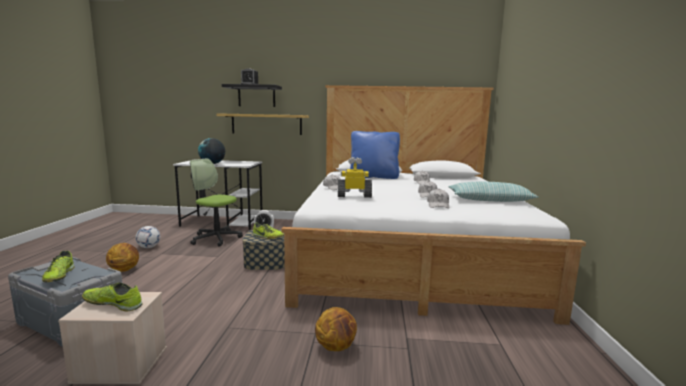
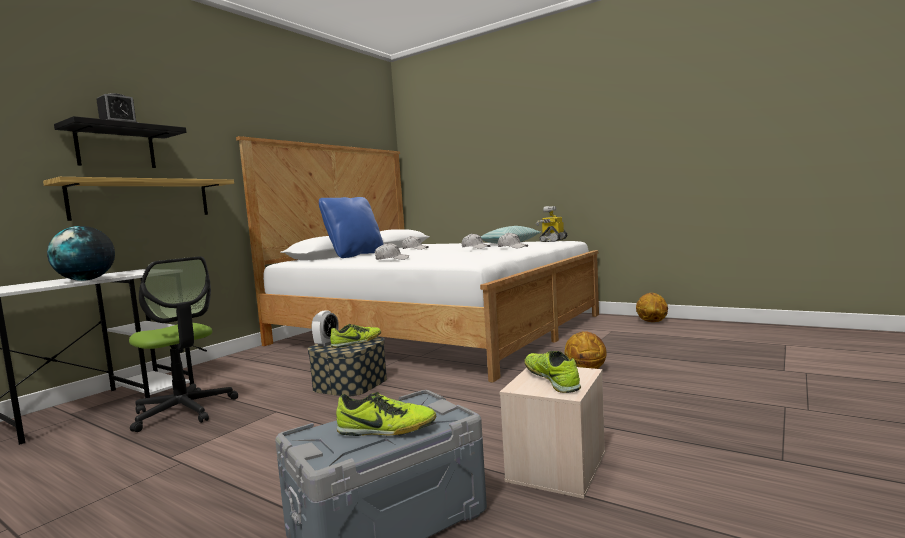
camera: 60 degrees left, 5 degrees down
(113, 304) = (552, 379): shoe -> shoe turned 120 degrees clockwise
(124, 269) = (197, 490): basketball -> basketball (651, 321)
(149, 247) = (100, 472): football -> none
(216, 238) = (184, 411): office chair -> office chair turned 105 degrees counterclockwise
(354, 196) = (456, 253): toy robot -> toy robot (553, 240)

